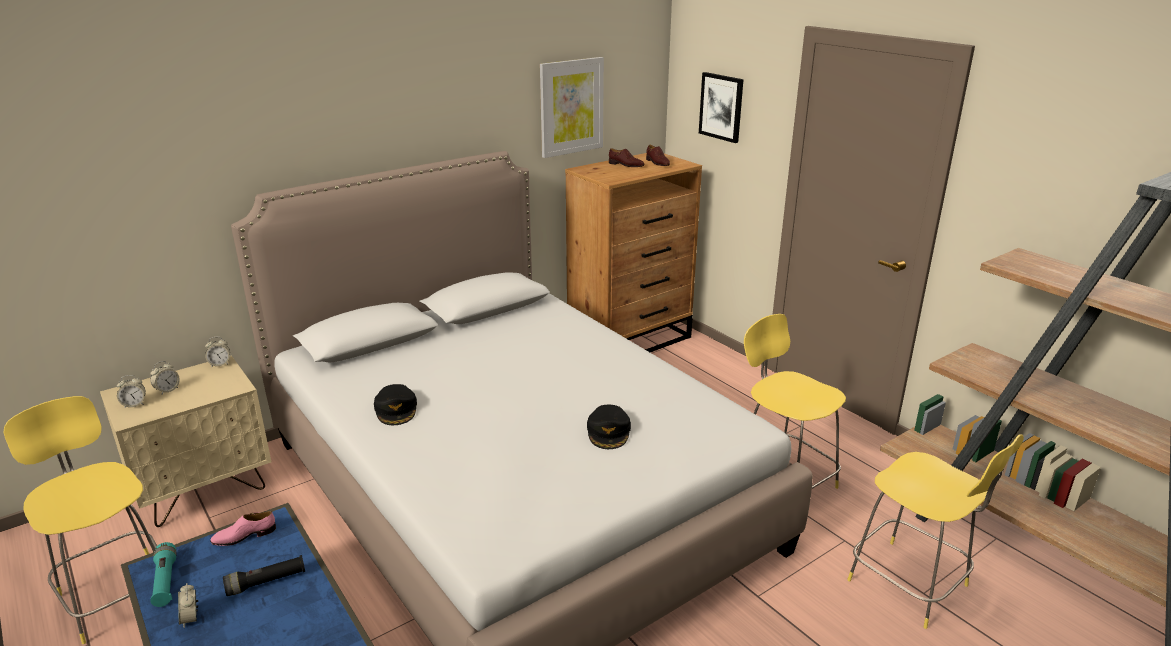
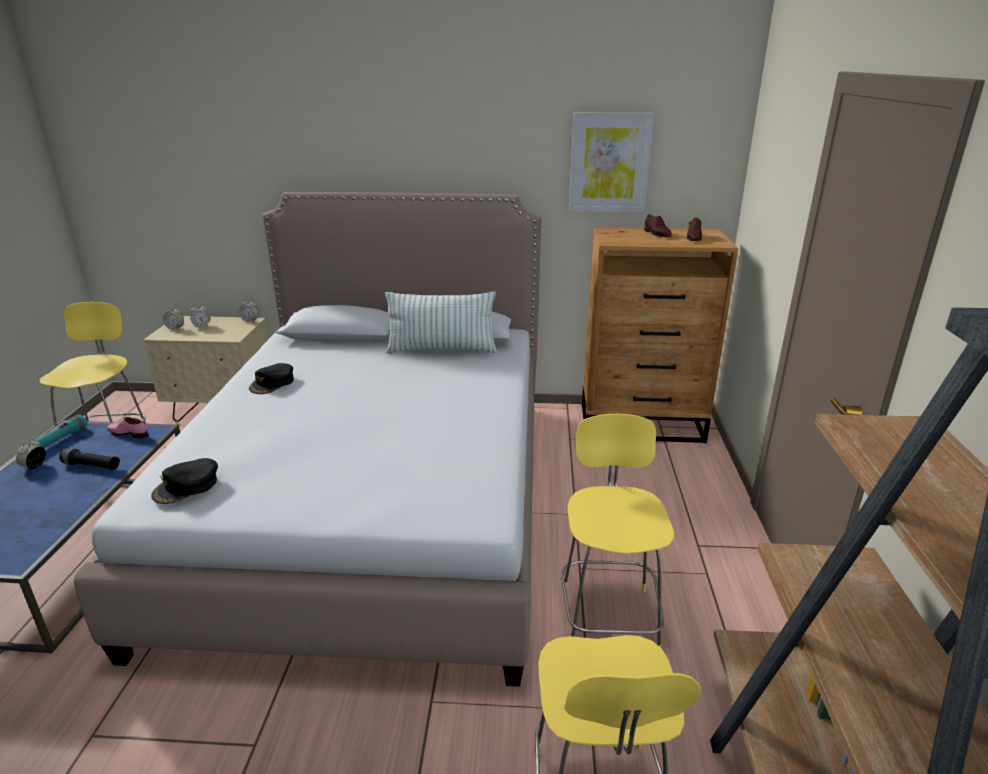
camera: 40 degrees right, 0 degrees up
(496, 323) = (442, 350): none -> pillow
(609, 432) = (367, 462): black cap -> black cap (187, 486)
(721, 107) = (772, 181): picture -> none

